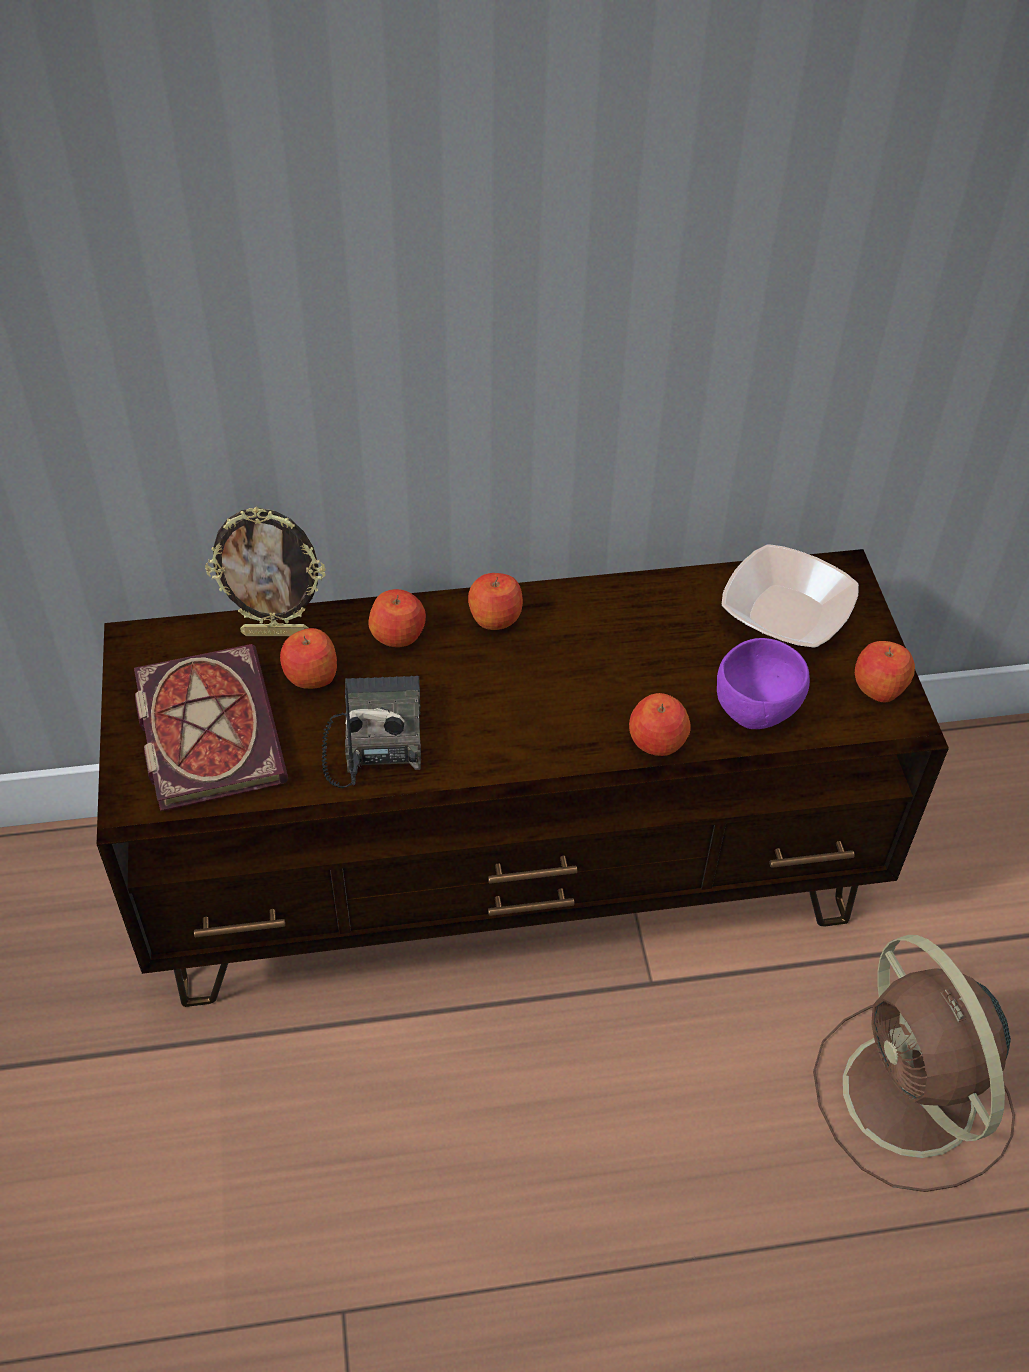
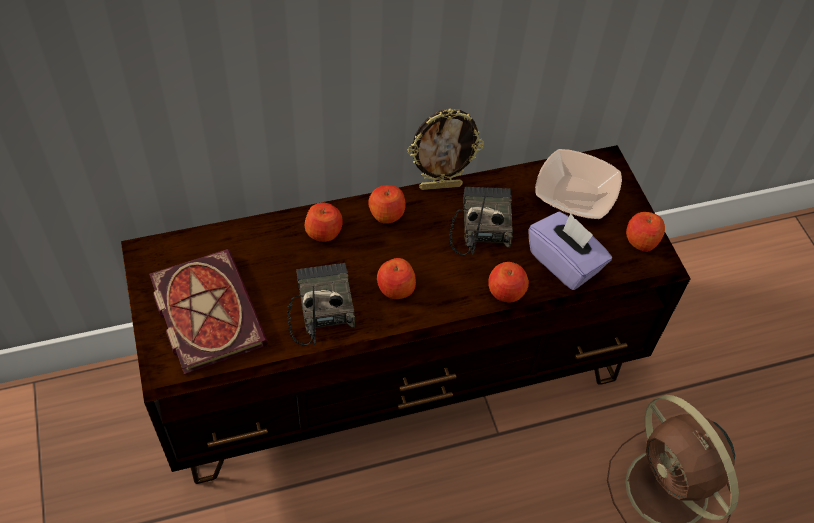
camera: 10 degrees left, 5 degrees up
(276, 632) = (241, 237): picture frame -> picture frame (440, 186)
(311, 675) = (270, 266): apple -> apple (395, 288)
(633, 645) = (480, 225): none -> radio
(754, 708) = (564, 262): purple bowl -> purple tissue box

